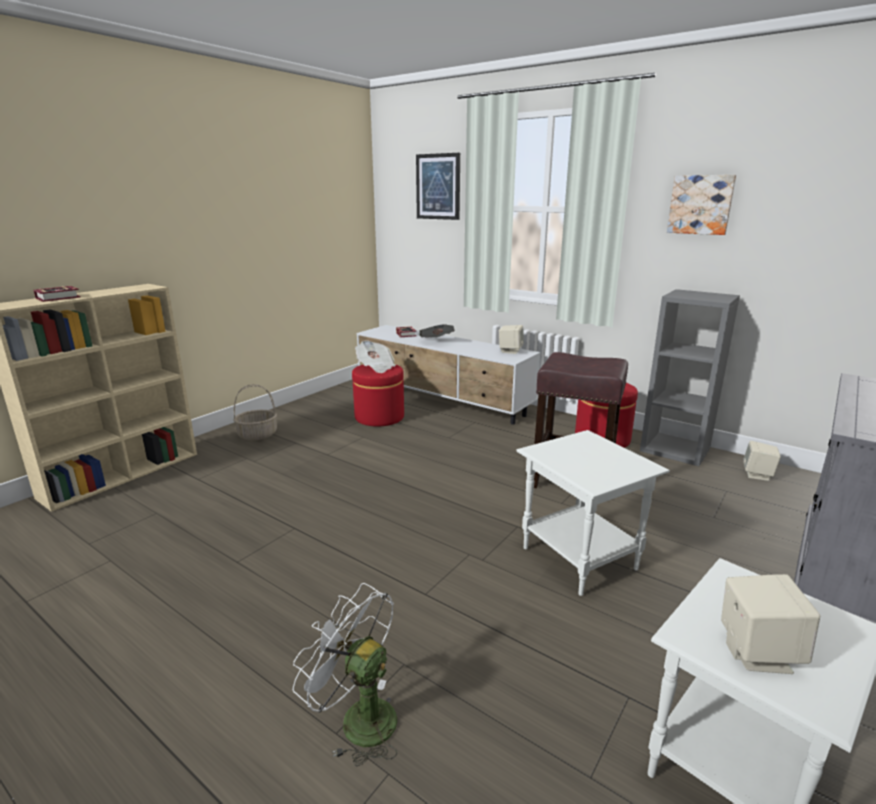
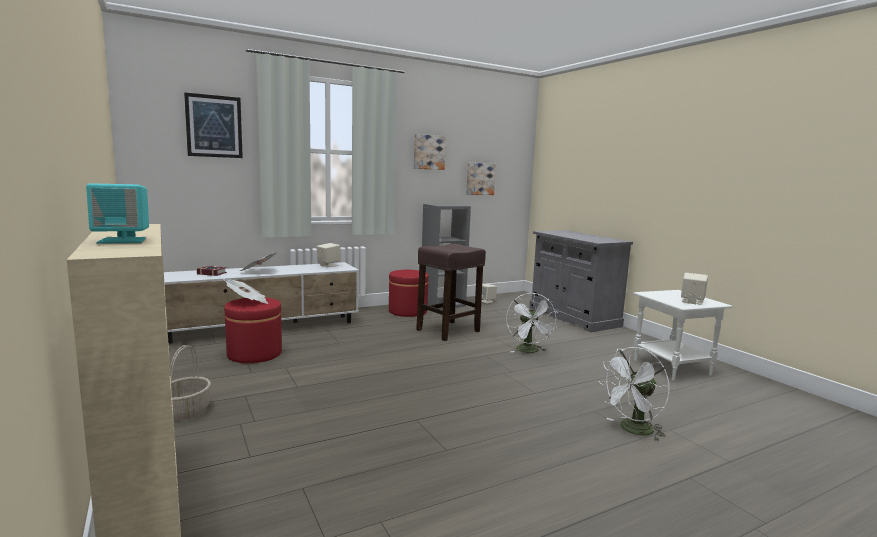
camera: 65 degrees left, 10 degrees down
(60, 298) = (123, 240): book -> turquoise speaker
(580, 559) = (529, 351): white side table -> white fan
(812, 253) = (480, 179): none -> picture

